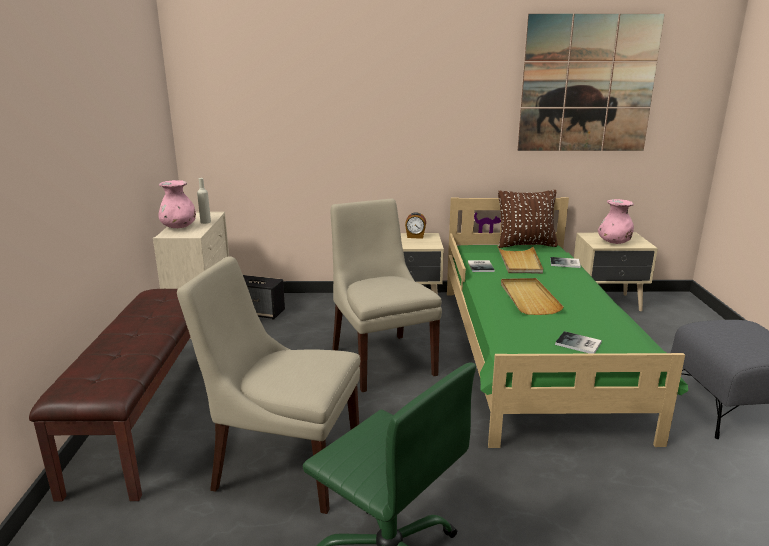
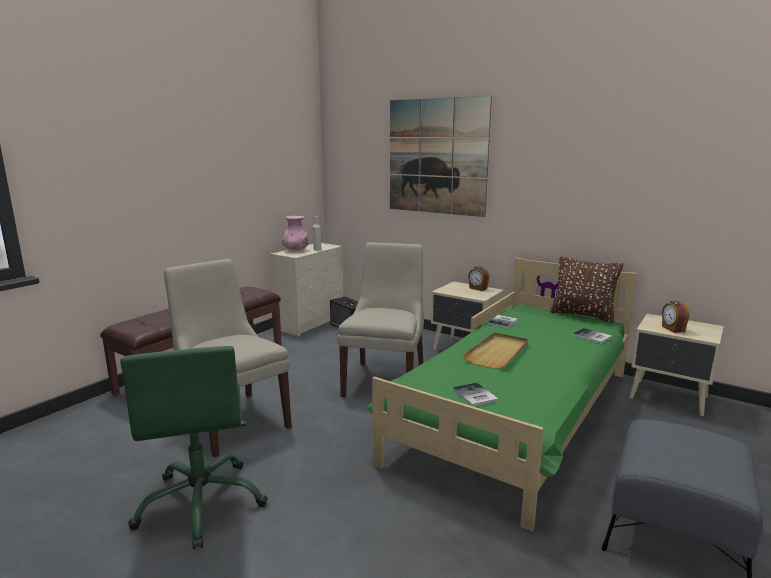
camera: 35 degrees right, 5 degrees down
(519, 262) = (546, 326): beige tray -> none
(587, 84) = (664, 154): picture -> picture (437, 157)
(614, 243) = (672, 329): pink vase -> alarm clock

